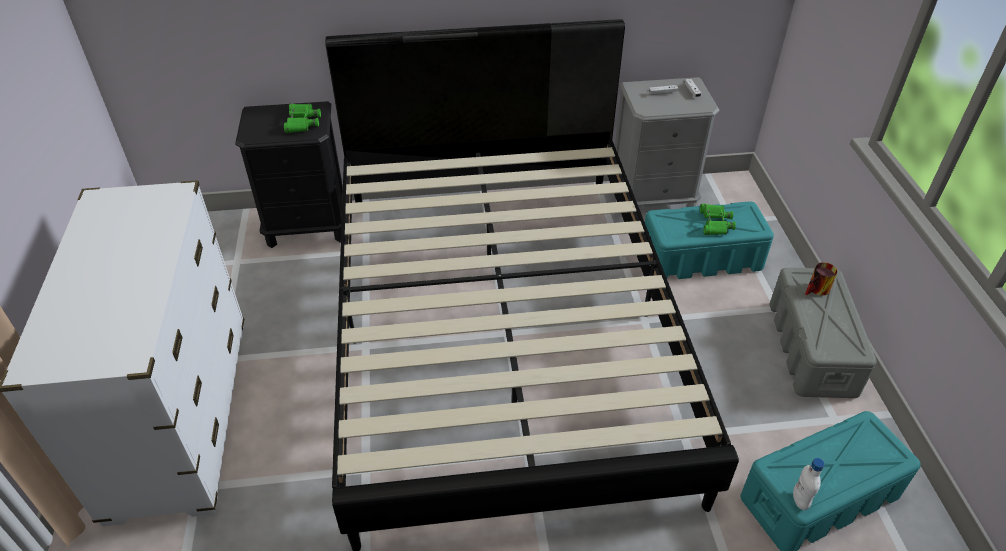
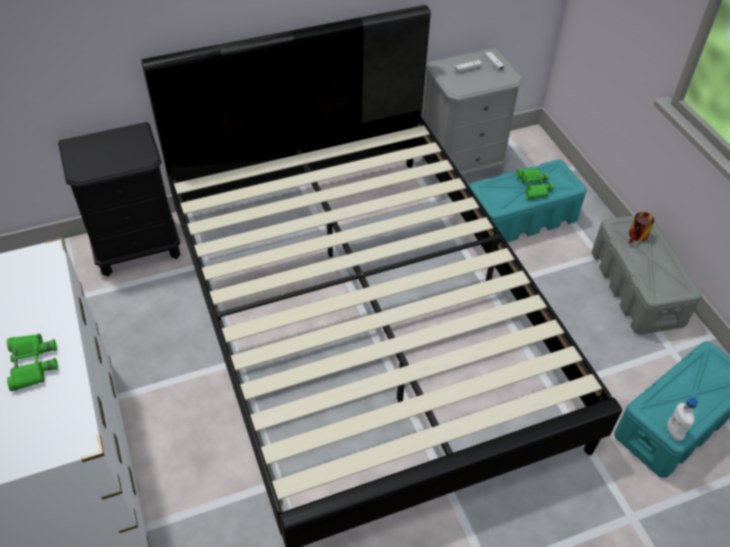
camera: 15 degrees left, 5 degrees up
(302, 122) = (128, 149): green binoculars -> green binoculars (31, 364)

